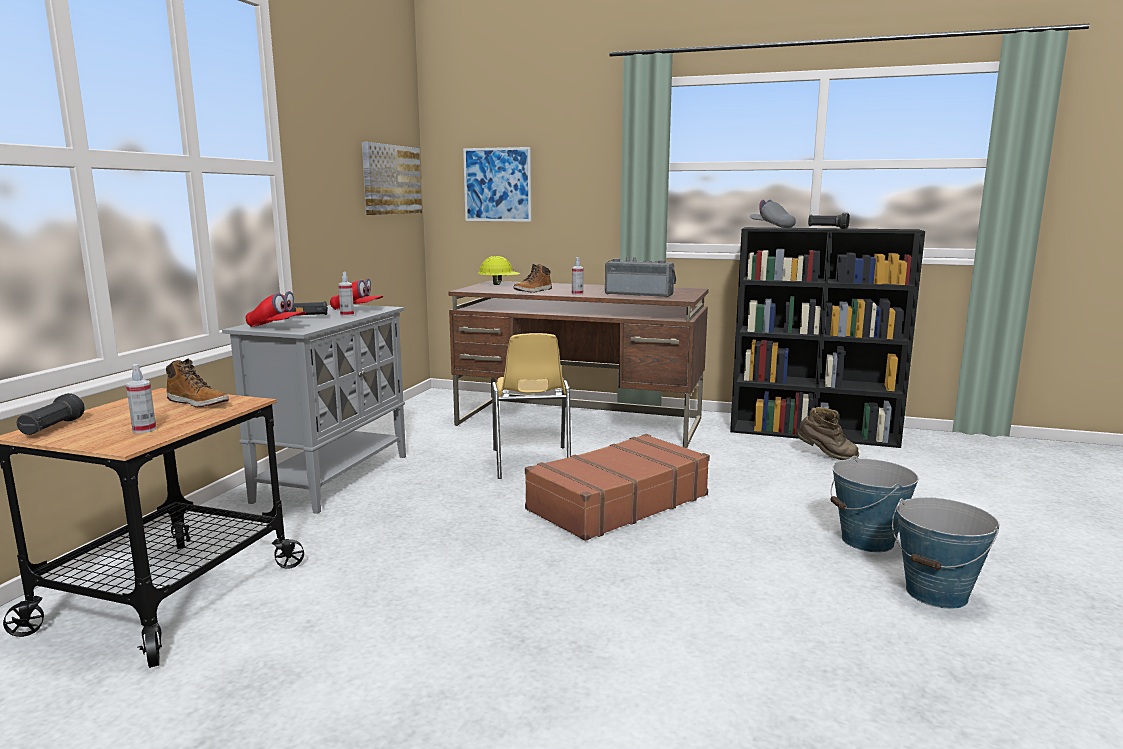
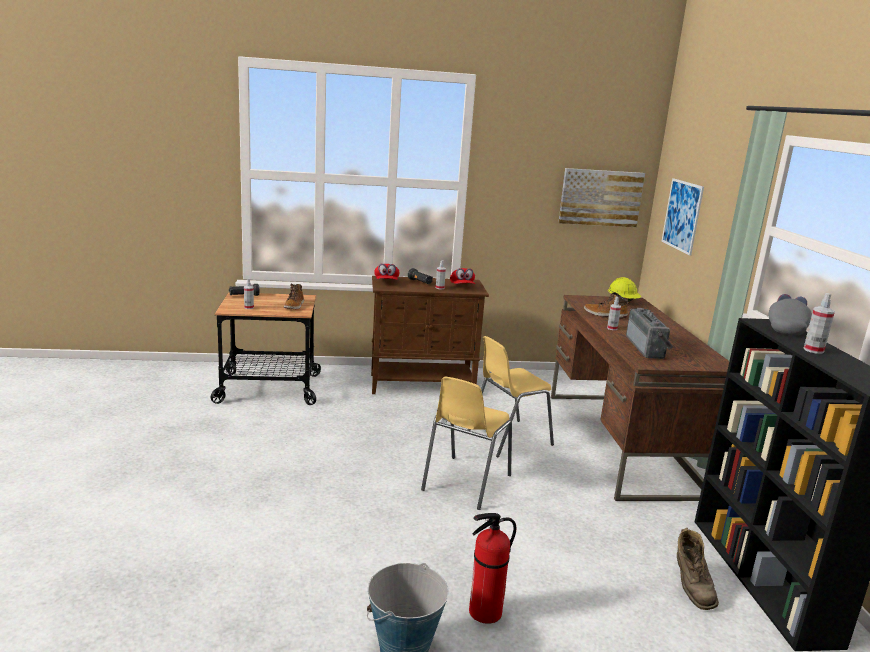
camera: 65 degrees right, 5 degrees up
(334, 477) = (423, 385): grey cabinet -> brown cabinet
(617, 502) = (465, 483): brown suitcase -> yellow chair
(827, 228) = (813, 350): black flashlight -> spray bottle
(867, 541) = (484, 612): bucket -> fire extinguisher

